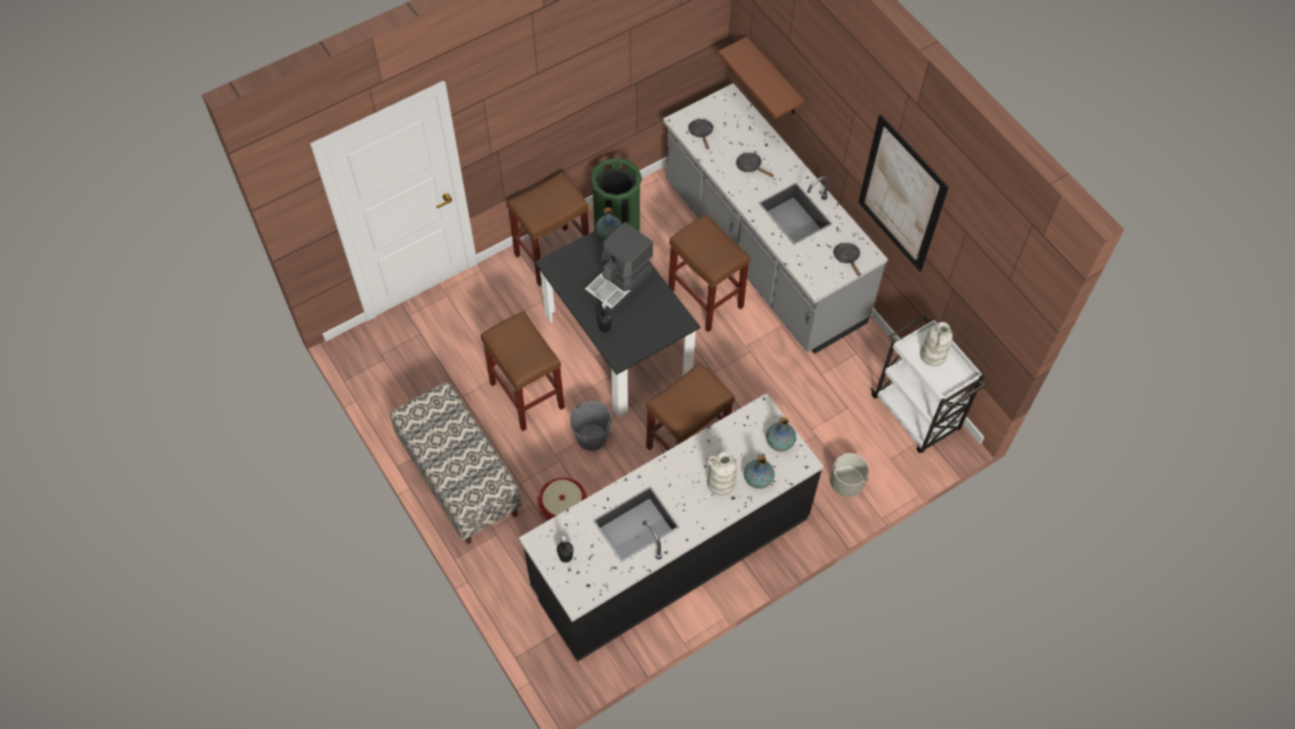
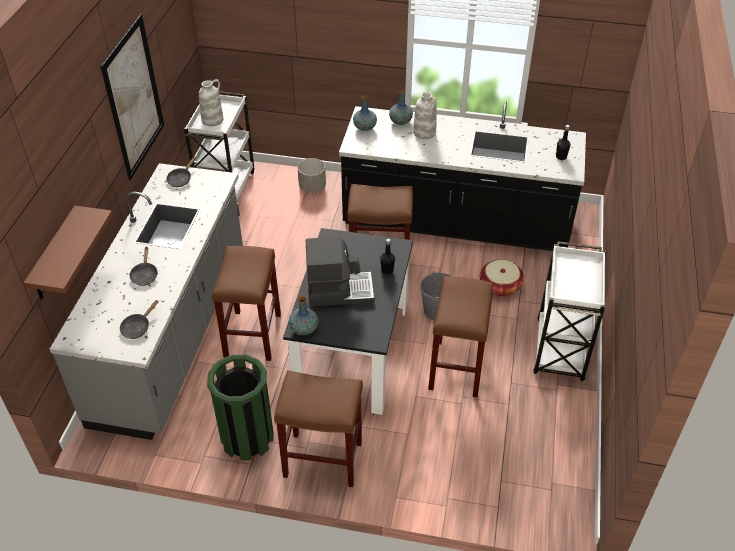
camera: 135 degrees left, 15 degrees down
(459, 478) = (559, 351): bench -> white cart

